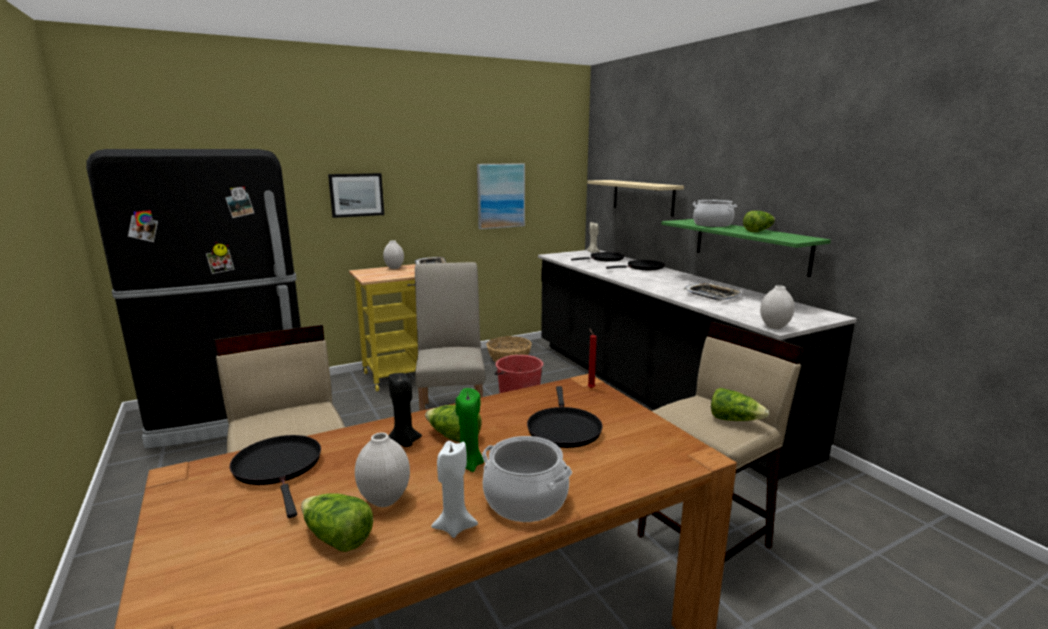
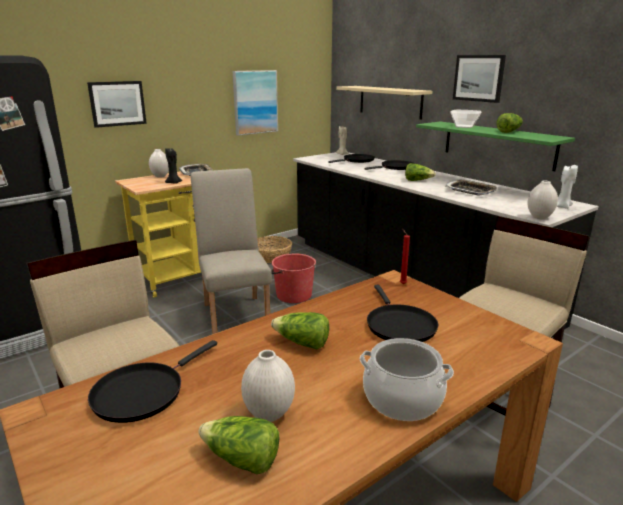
camera: 10 degrees left, 5 degrees up
(279, 468) = (143, 392): black frying pan -> black frying pan turned 105 degrees counterclockwise
(404, 442) = (257, 353): black candle -> black candle (174, 183)
(454, 527) = (351, 433): white candle -> white candle (562, 206)
(468, 464) = (331, 369): green candle -> none
(712, 225) = (464, 126): cooking pot -> bowl
(730, 172) = (478, 78): none -> picture
(734, 420) = (530, 303): lettuce -> lettuce (418, 180)

